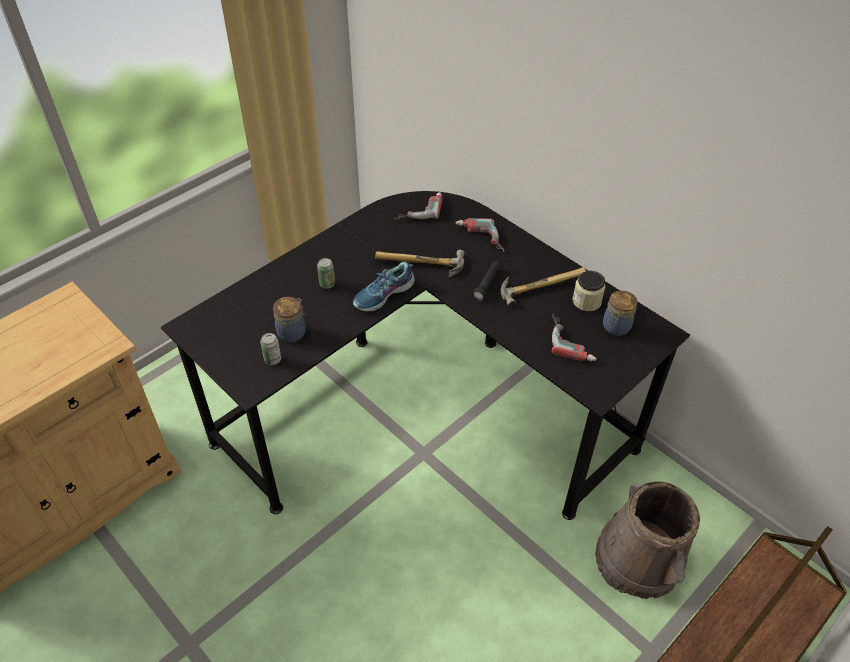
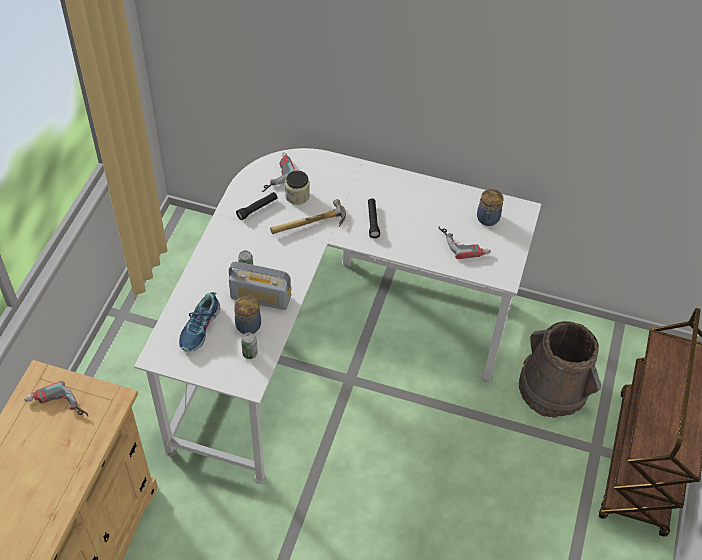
camera: 30 degrees left, 5 degrees up
(323, 312) = (261, 297): none -> radio
(380, 233) = (257, 209): none -> black flashlight
(384, 295) = (299, 262): shoe -> shoe (200, 328)
(424, 408) = (327, 341): black desk -> white desk
(479, 239) = (341, 183): power drill -> power drill (56, 409)
(540, 284) = (412, 205): hammer -> none
(586, 301) = (455, 206): jar -> jar (297, 196)

